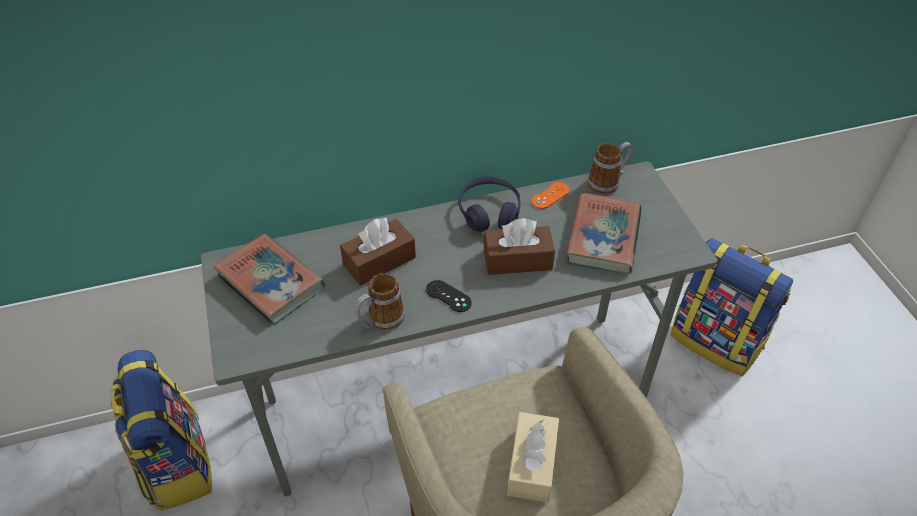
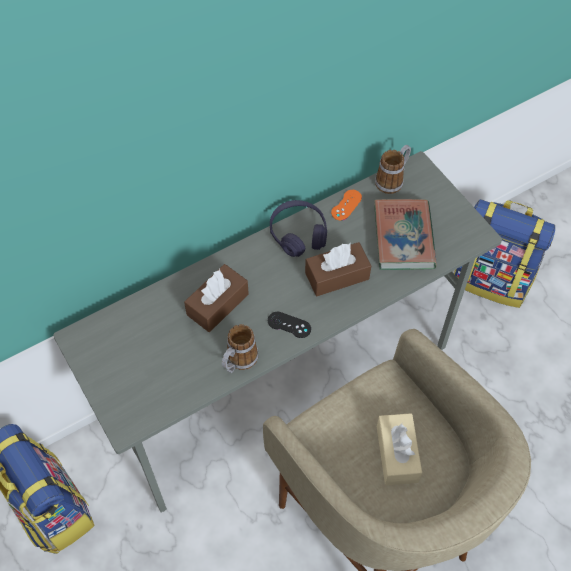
camera: 15 degrees left, 10 degrees up
(271, 282) = (128, 347): book -> none

